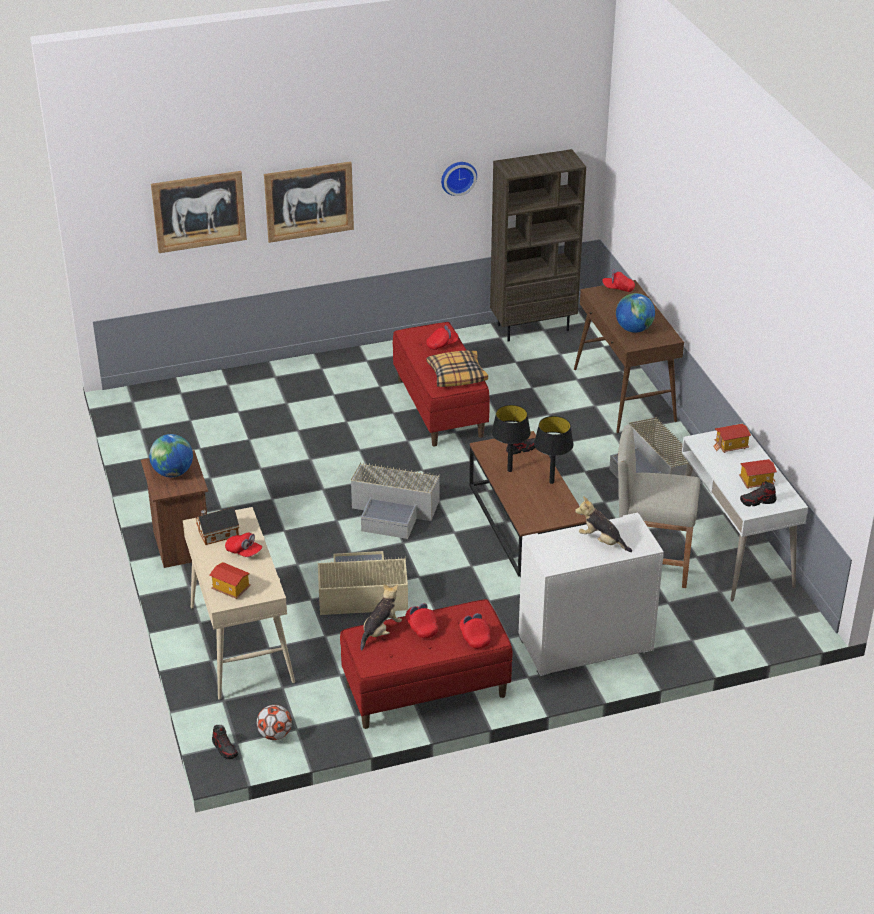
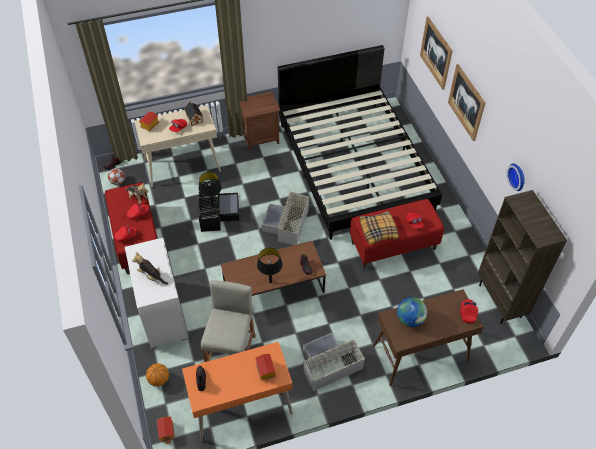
camera: 90 degrees right, 15 degrees up
(173, 473) = (259, 103): globe -> none
(269, 438) = (354, 166): none -> black bed
(360, 593) = (216, 211): beige storage box -> black storage box
(509, 470) = (283, 260): black table lamp -> black table lamp (212, 205)
(601, 541) = (151, 276): plush toy -> plush toy turned 90 degrees counterclockwise
(706, 638) = (159, 379): none -> basketball
(733, 551) = (241, 407): white desk -> orange desk
(756, 482) = (223, 381): toy house -> toy house (167, 432)

